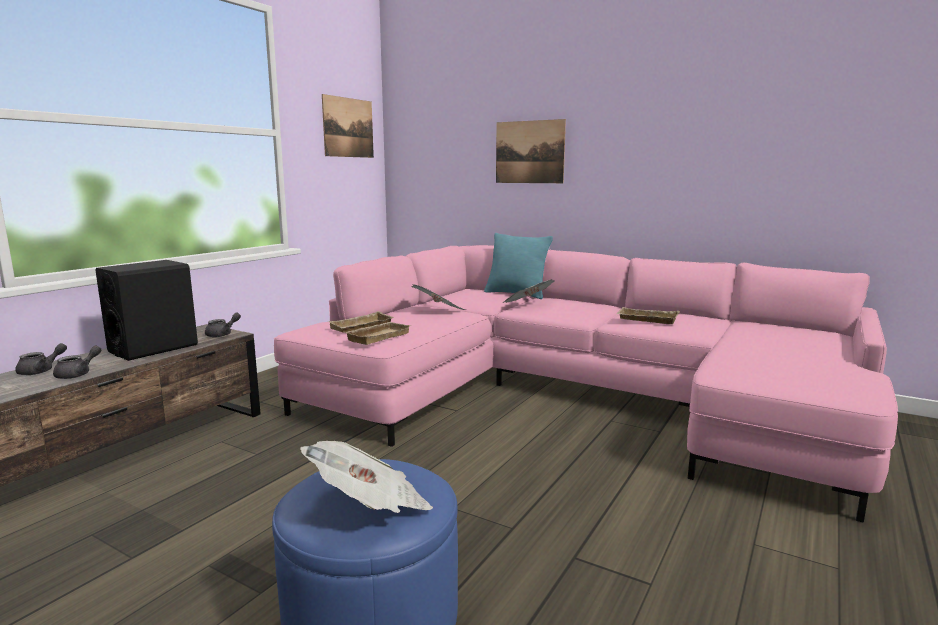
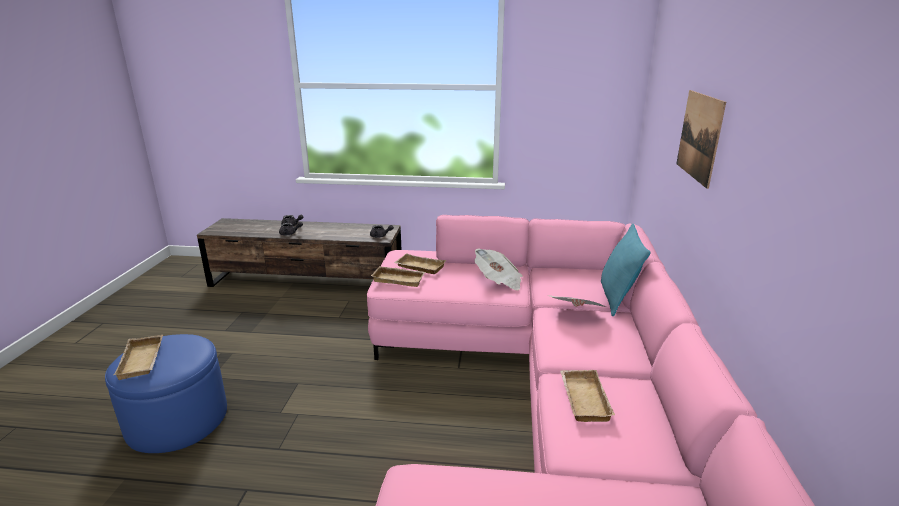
camera: 65 degrees right, 10 degrees up
(154, 348) = (341, 231): black speaker -> none
(348, 127) = (590, 78): picture -> none
(370, 506) = (143, 361): newspaper -> beige tray

